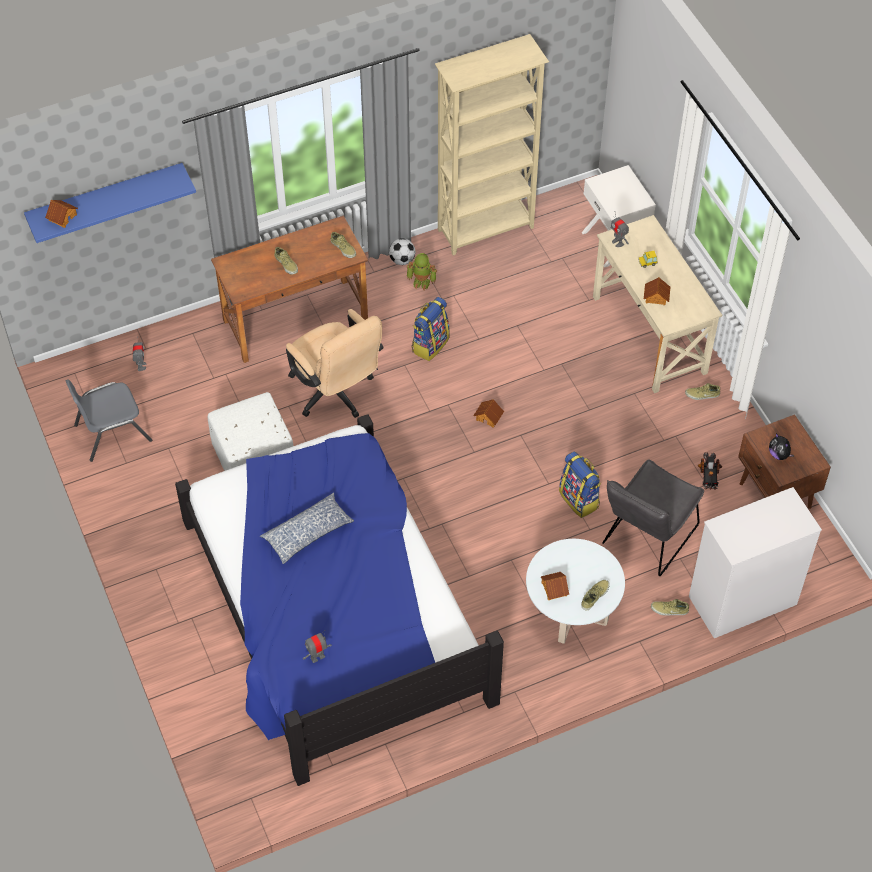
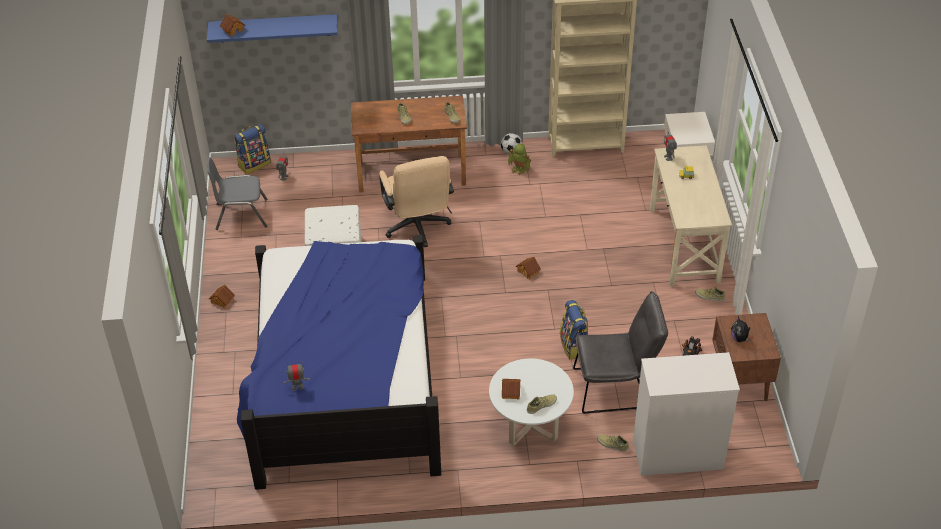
camera: 20 degrees right, 10 degrees down
(308, 533) = (334, 301): pillow -> none
(430, 344) = (506, 212): backpack -> backpack (254, 164)
(646, 539) = (616, 388): grey chair -> grey chair turned 150 degrees counterclockwise
(656, 297) = (682, 201): toy house -> toy house (222, 301)

